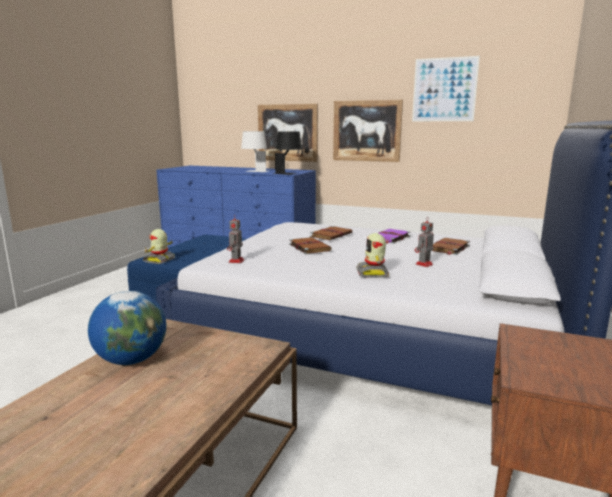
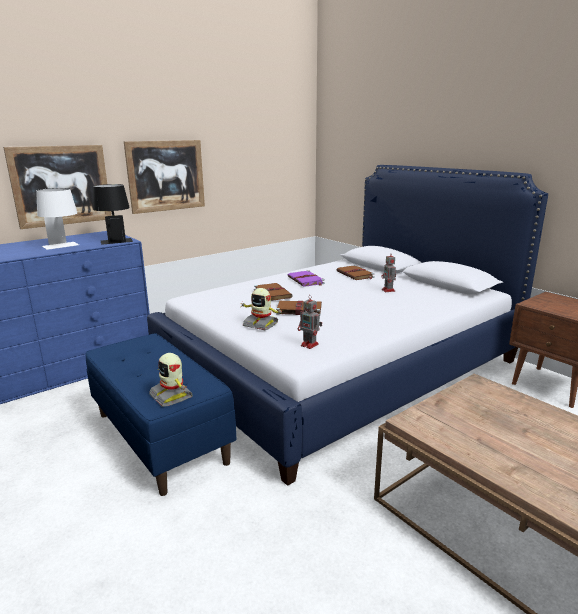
camera: 60 degrees left, 5 degrees up
(132, 360) = (487, 446): globe -> none
(373, 273) = (397, 307): toy robot -> toy robot (261, 324)
(444, 90) = (234, 130): picture -> none

